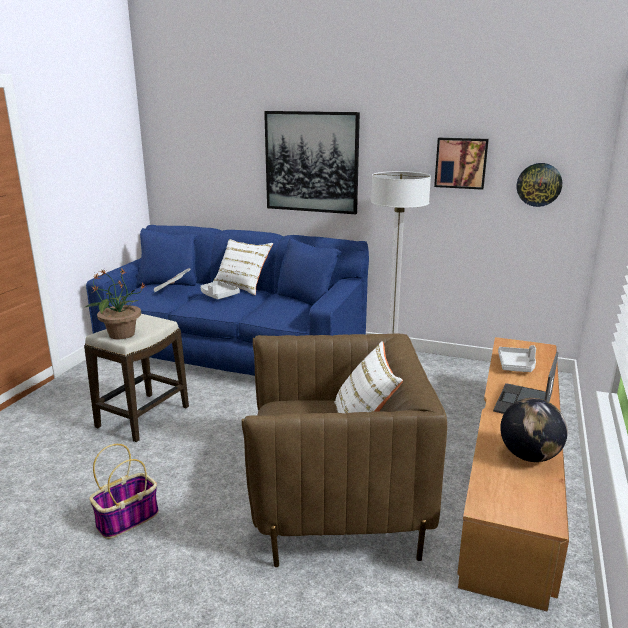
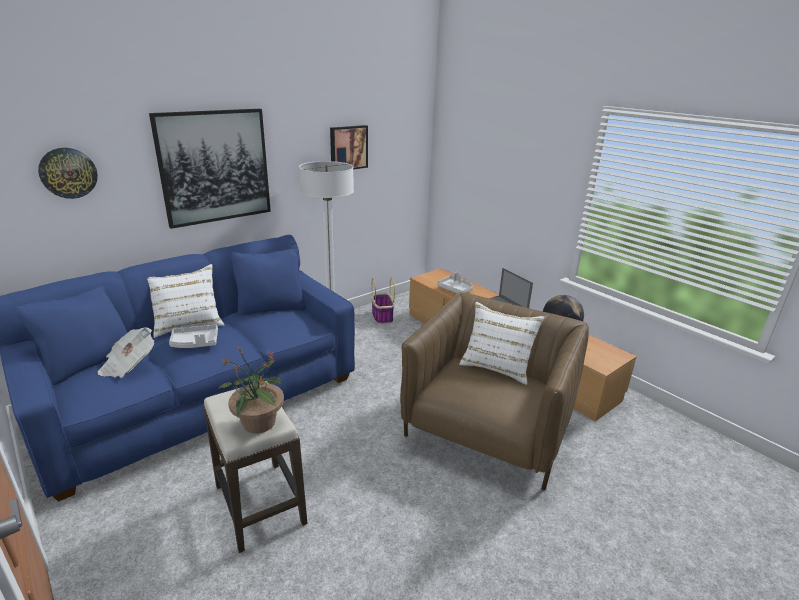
camera: 60 degrees left, 5 degrees up
(128, 519) = (435, 565): basket -> basket (382, 316)
(539, 184) = (398, 157): wall clock -> wall clock (68, 173)

